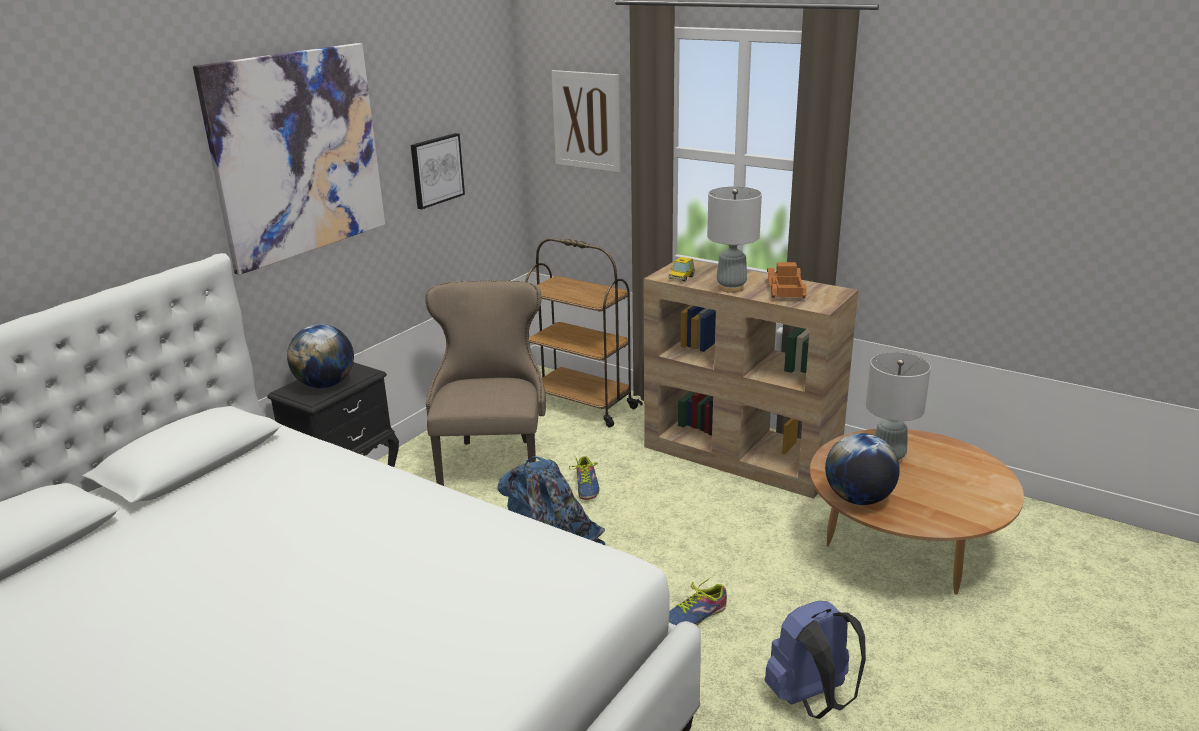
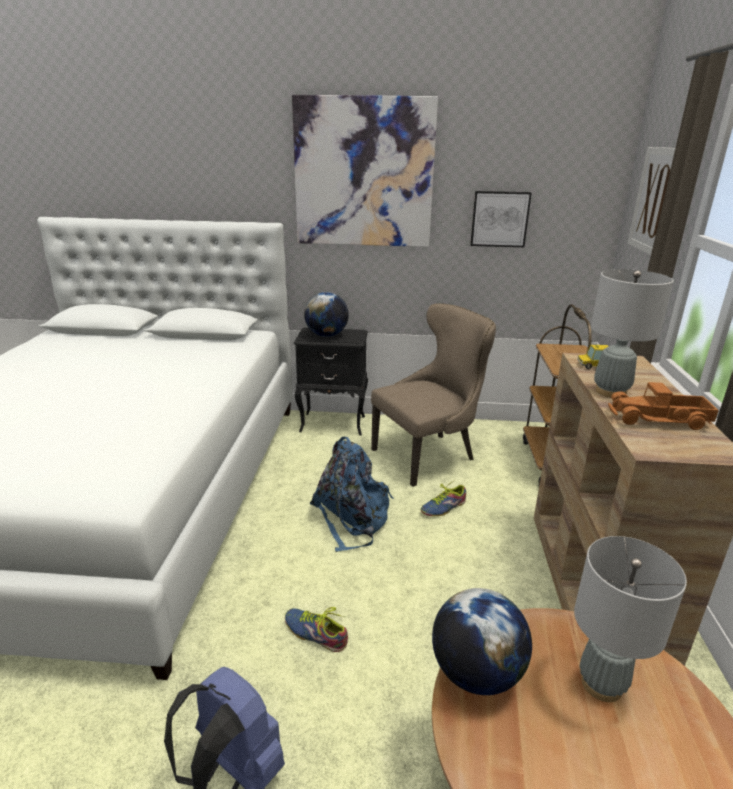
camera: 60 degrees right, 0 degrees up
(784, 290) = (659, 419): toy truck -> toy truck turned 150 degrees counterclockwise

